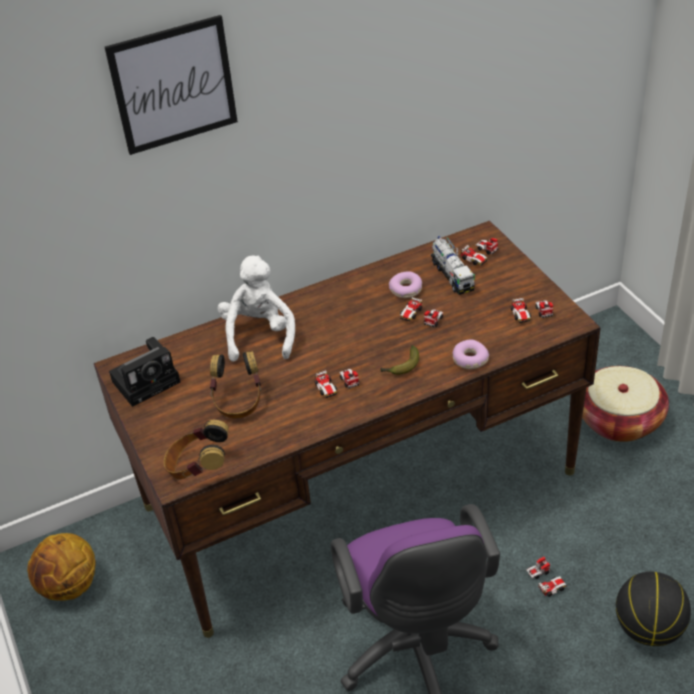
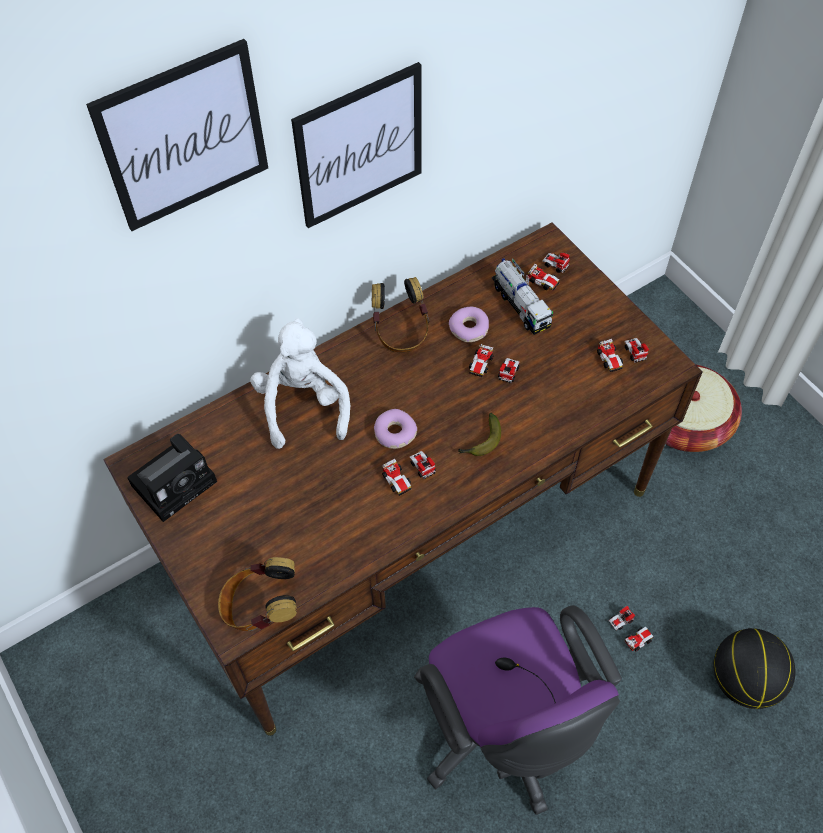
camera: 10 degrees left, 15 degrees up
(69, 586) = (101, 684): basketball -> none
(238, 401) = (293, 505): headphones -> headphones (401, 332)
(312, 118) = (359, 146): none -> picture
(469, 359) = (559, 427): donut -> donut (394, 433)

